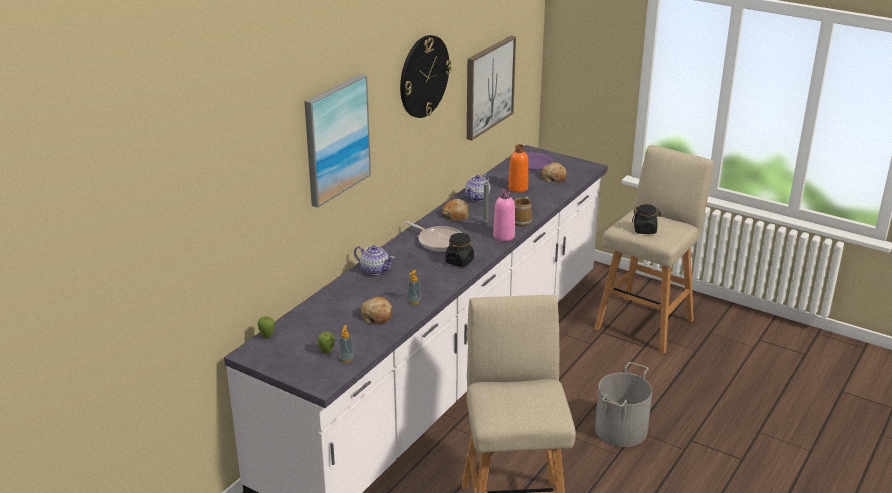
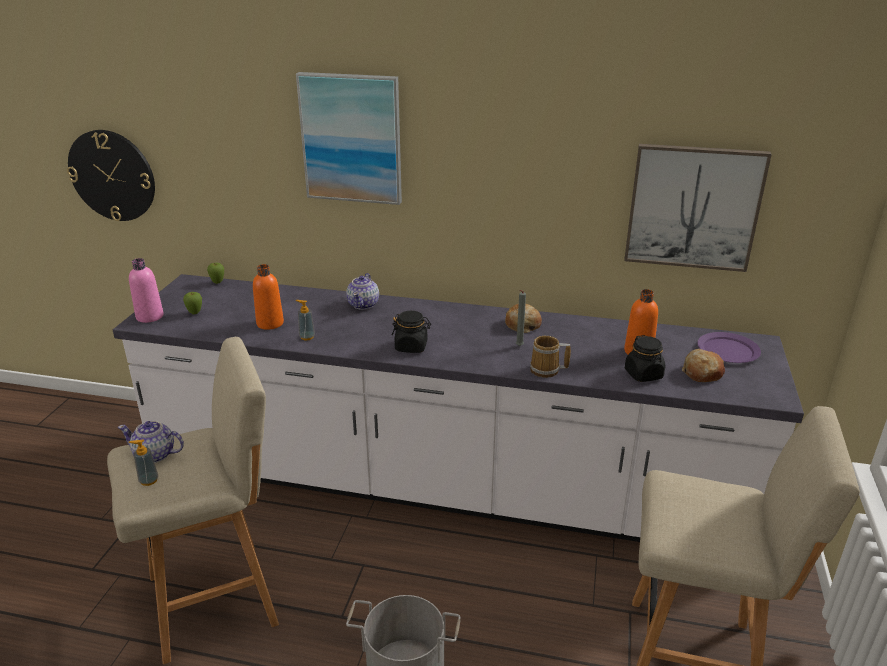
camera: 70 degrees right, 0 degrees up
(346, 359) = (184, 324): soap dispenser -> soap dispenser (148, 480)
(377, 316) = (270, 323): bread -> orange bottle
(423, 76) = (528, 129): wall clock -> wall clock (112, 175)
(438, 241) = (450, 326): frying pan -> none
(478, 197) = (583, 329): teapot -> teapot (155, 455)
(504, 236) = (495, 364): pink bottle -> pink bottle (150, 317)
(645, 230) = (684, 507): black jar -> black jar (643, 374)

